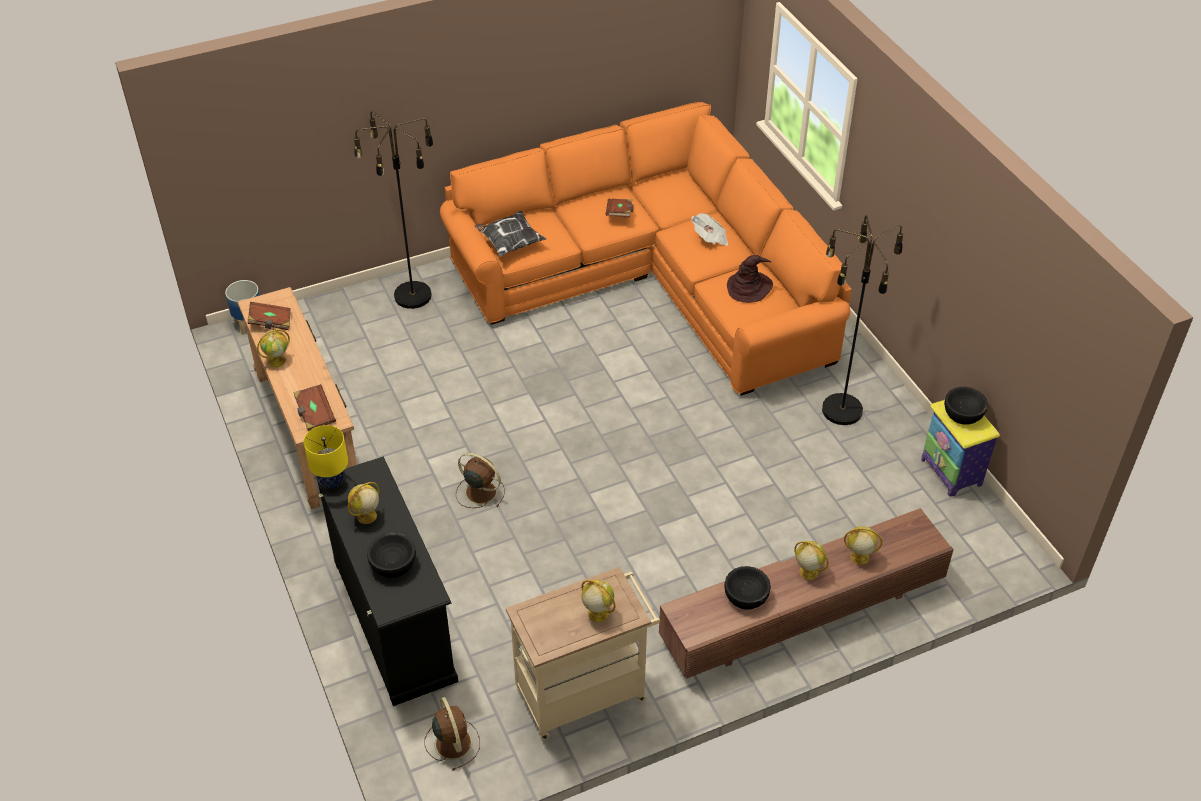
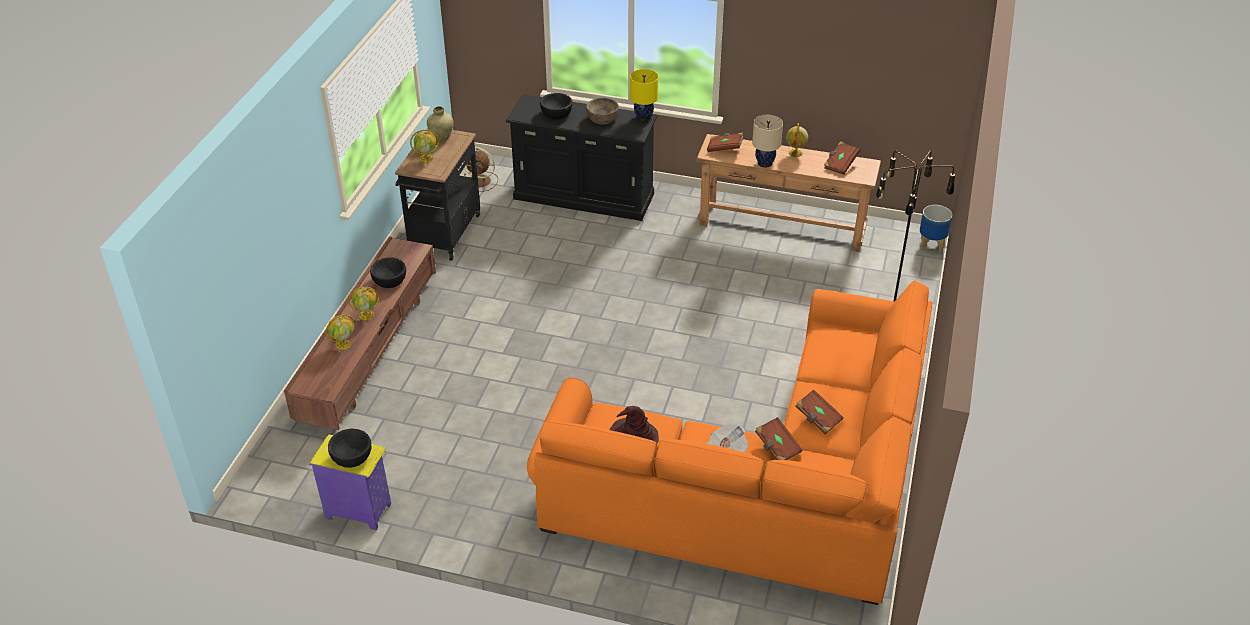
camera: 130 degrees right, 5 degrees down
(317, 373) = (764, 163): none -> beige table lamp
(366, 517) = (602, 118): globe -> brown bowl
(479, 491) = (641, 270): brown fan -> none
(509, 243) = (842, 335): pillow -> none
(545, 632) = (441, 137): none -> beige vase
(584, 694) = (444, 235): beige cart -> black cart
(669, 221) = (777, 447): none -> brown book
(841, 410) = (492, 494): floor lamp -> none

